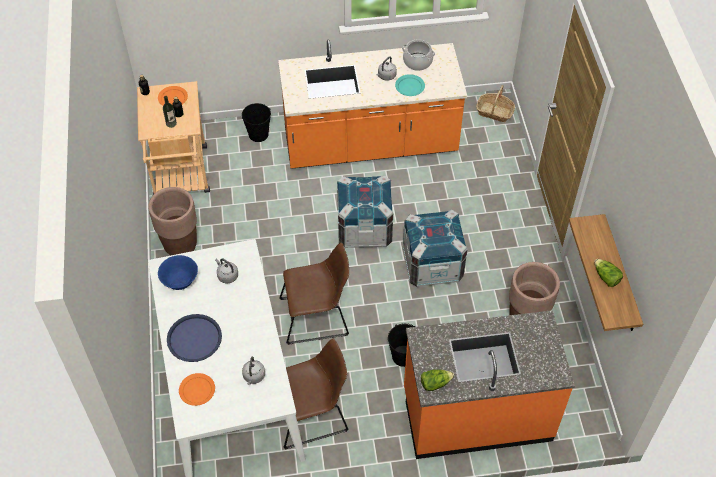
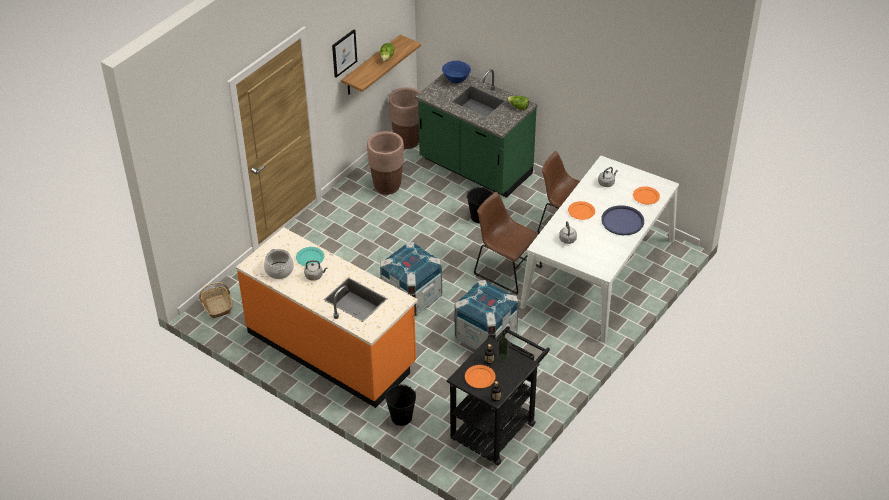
camera: 135 degrees left, 10 degrees down
(180, 246) = (549, 374): brown planter -> brown planter (407, 141)
(180, 281) = (600, 256): blue bowl -> blue bowl (456, 80)
(181, 177) = (497, 426): beige cart -> black cart
(245, 319) = (581, 211): none -> orange plate
(432, 265) = (398, 247): crate -> crate (486, 336)
(476, 414) = (475, 168): orange counter -> green counter
(615, 198) = (344, 53): none -> picture

